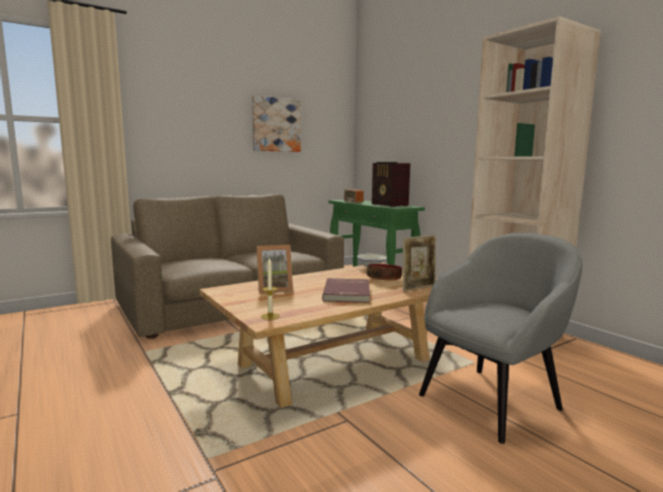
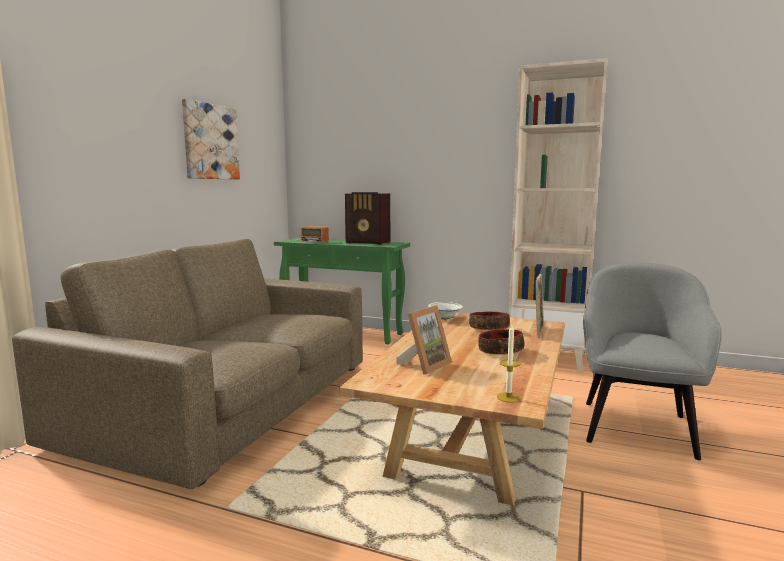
camera: 35 degrees left, 0 degrees up
(348, 293) = (500, 351): red book -> bowl

